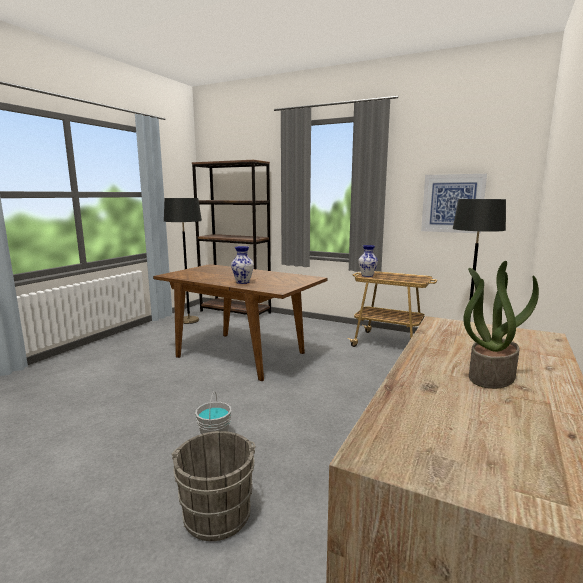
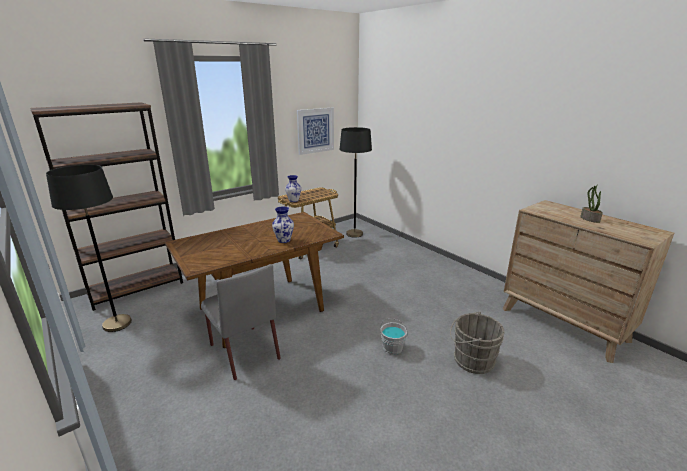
camera: 65 degrees left, 10 degrees up
(174, 364) = (244, 351): none -> grey chair

